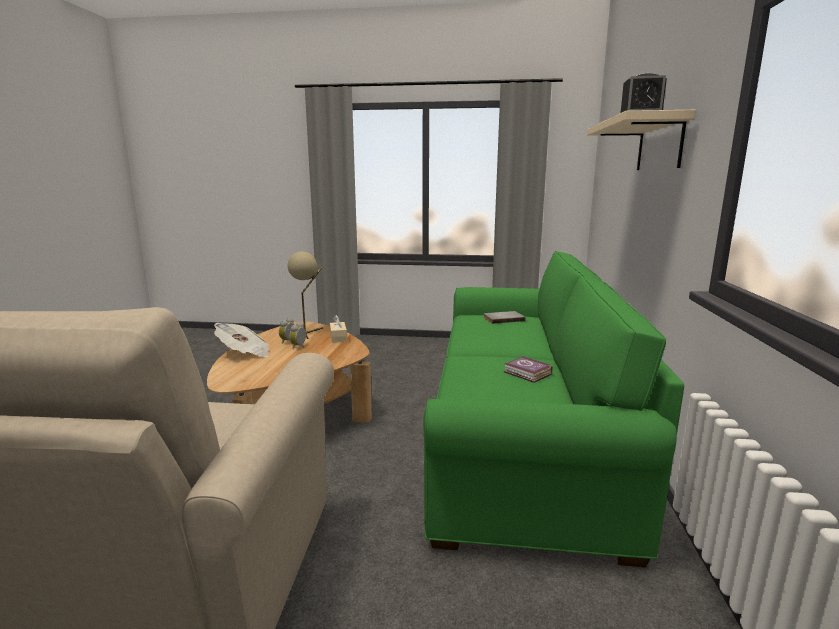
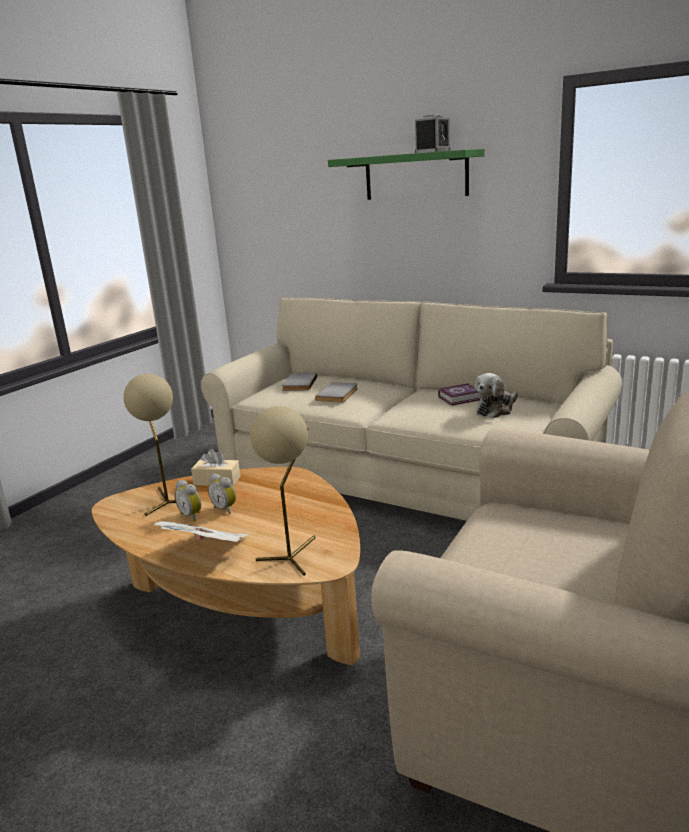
camera: 65 degrees left, 5 degrees up
(238, 373) = (293, 556): none -> beige table lamp
(491, 333) = (339, 394): none -> grey book
(510, 391) = (496, 409): none -> plush toy
(520, 435) = (407, 477): green sofa -> beige sofa
(659, 145) = (415, 176): beige shelf -> green shelf

